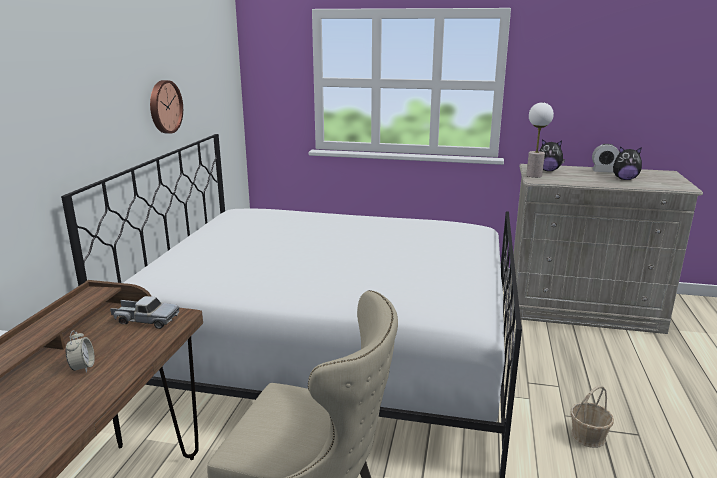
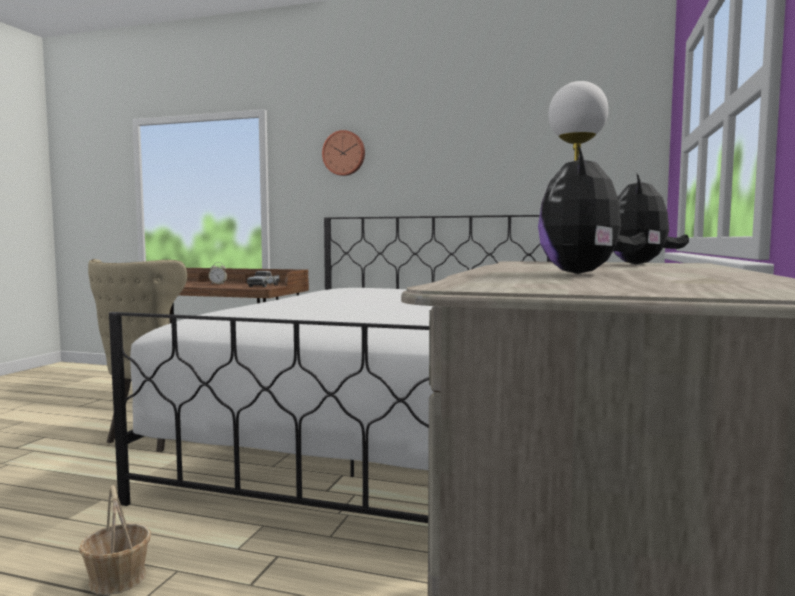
camera: 95 degrees right, 15 degrees down
(164, 107) = (471, 177): wall clock -> wall clock (344, 153)
(603, 171) = (692, 272): alarm clock -> none

